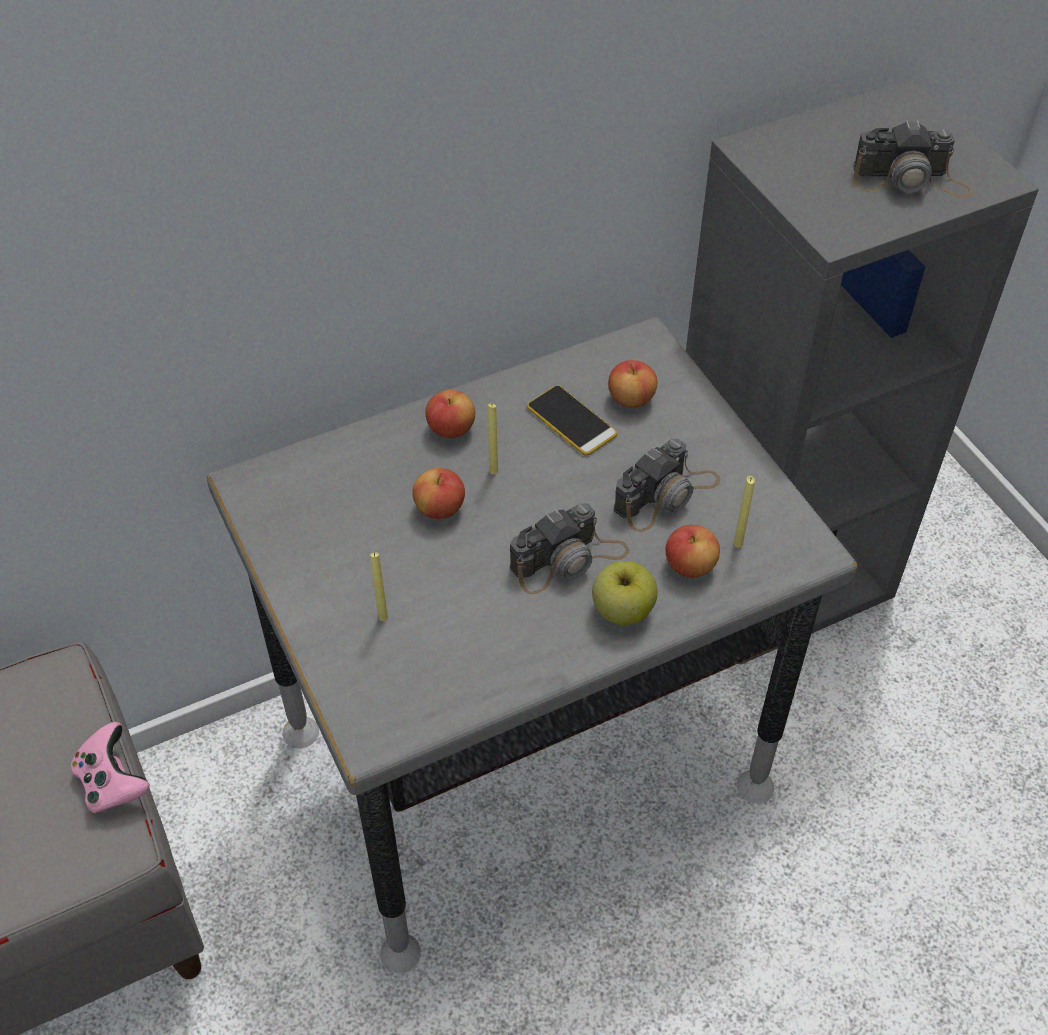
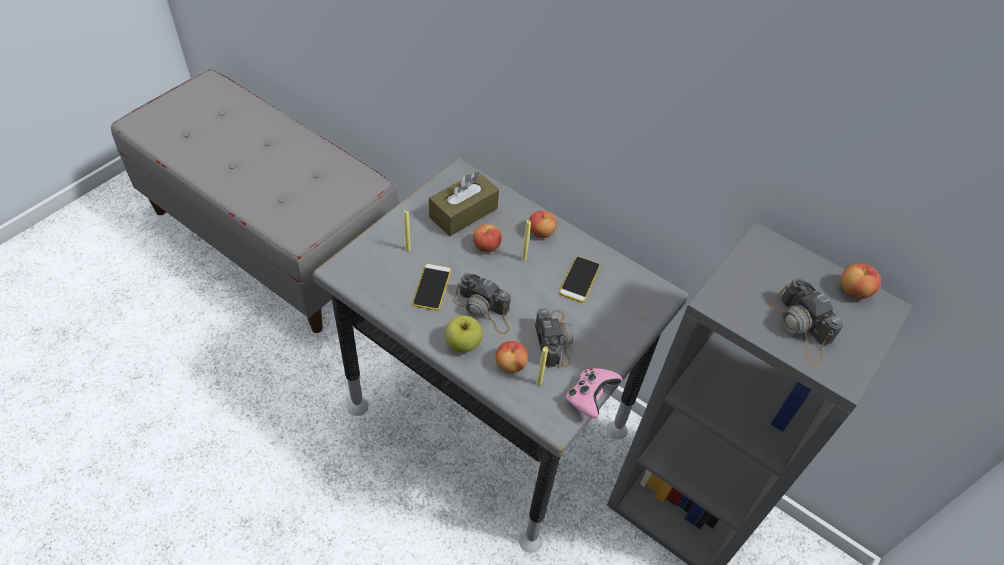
camera: 60 degrees right, 0 degrees up
(112, 782) = (328, 223): pink game controller -> pink game controller (590, 398)
(346, 511) = (463, 213): none -> brown tissue box
(486, 612) = (432, 287): none -> phone
(631, 399) = (614, 300): apple -> apple (853, 291)
(666, 495) = (554, 338): camera -> camera turned 120 degrees counterclockwise

